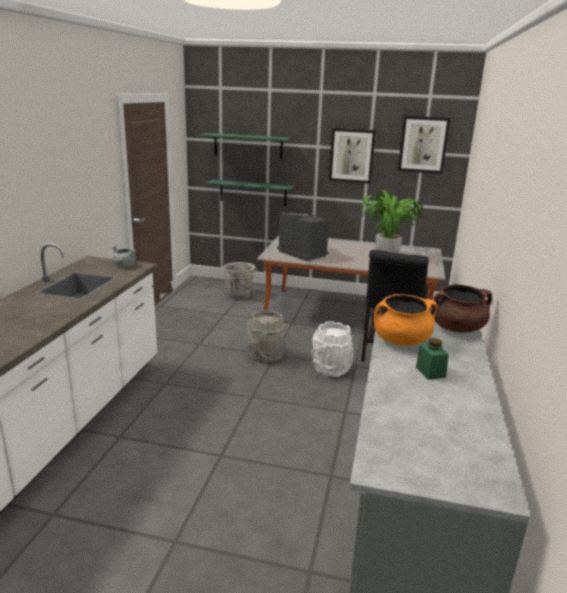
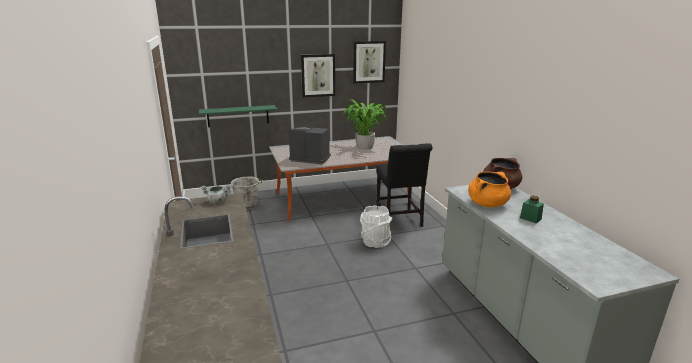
camera: 30 degrees left, 0 degrees up
(248, 146) = (229, 76): green shelf -> none
(266, 355) = (321, 246): grey bucket -> none

